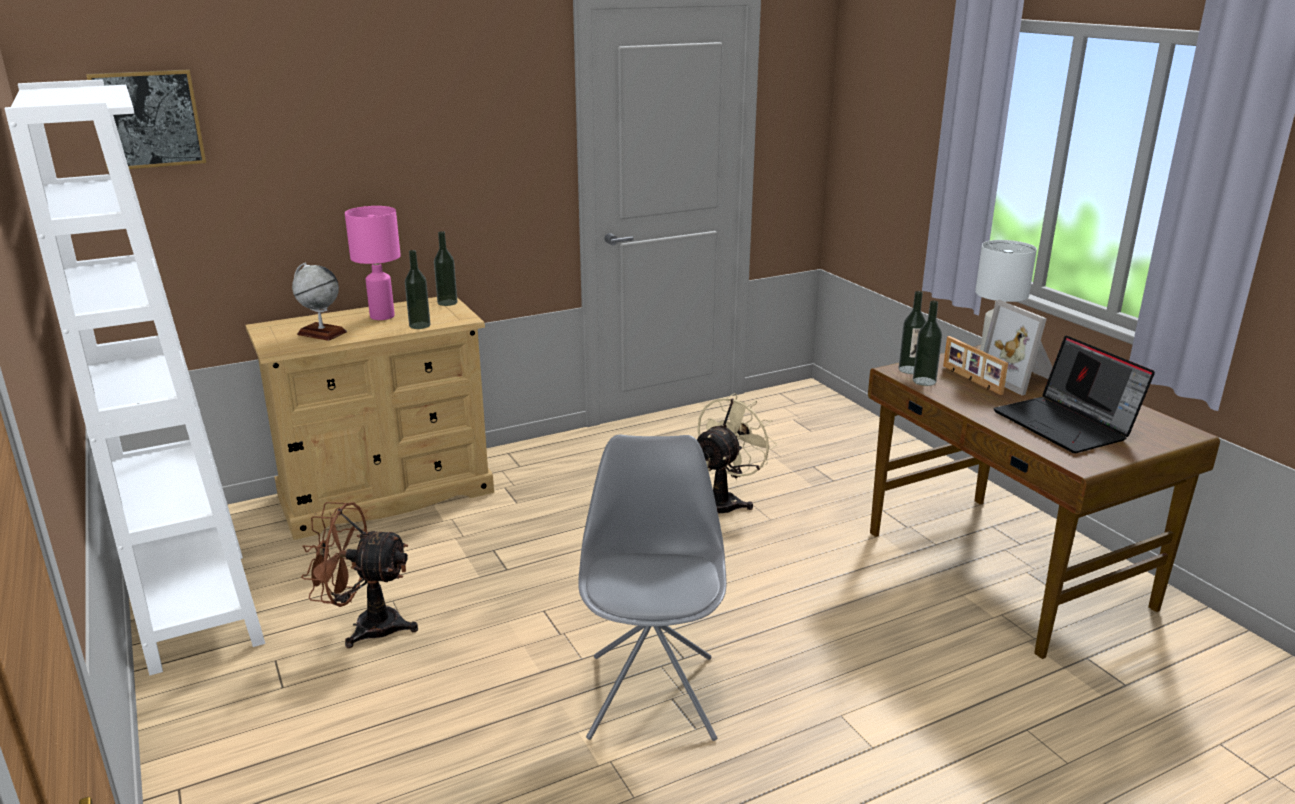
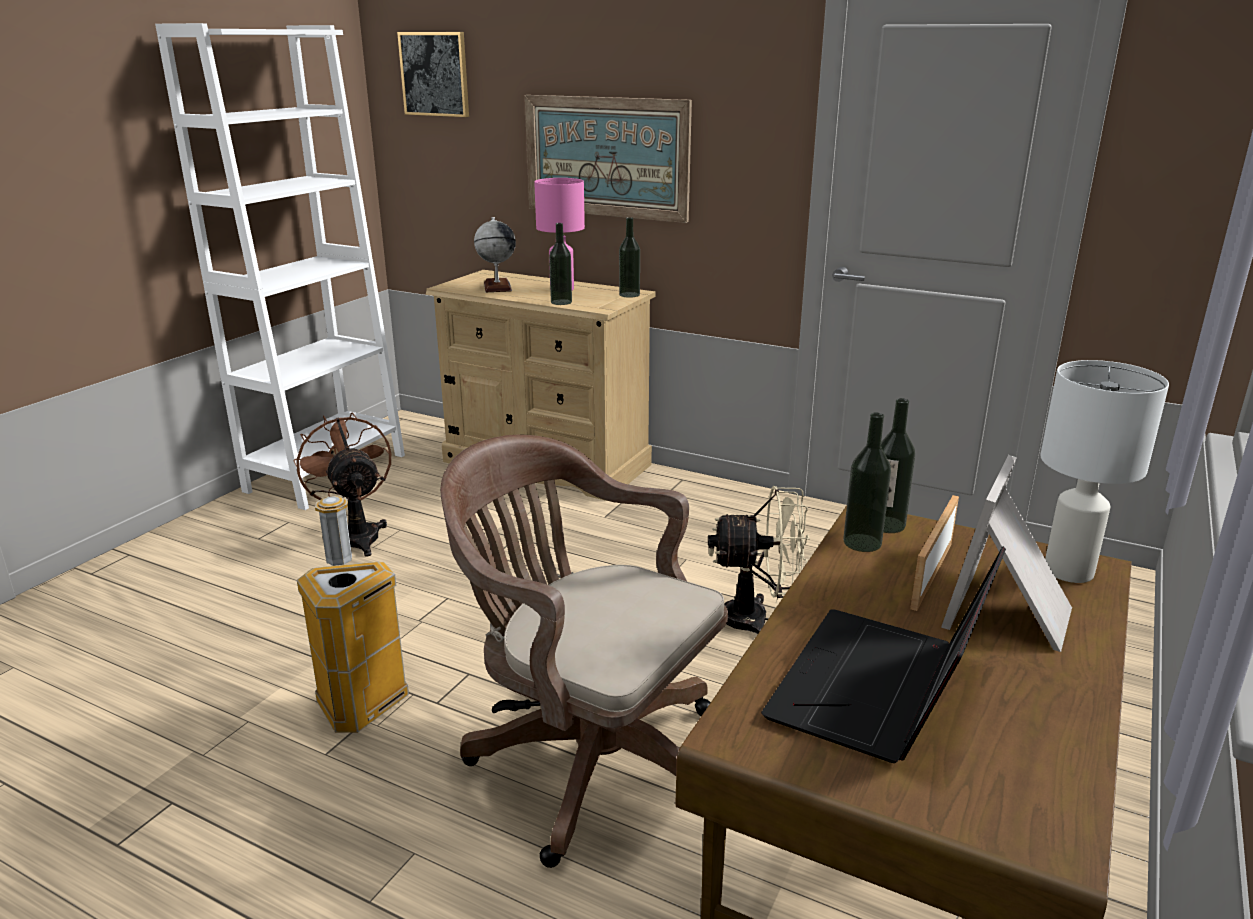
camera: 55 degrees right, 0 degrees up
(386, 180) = (606, 157): none -> picture
(652, 694) = (363, 706): grey chair -> trash can
(807, 616) = (589, 759): none -> brown office chair

